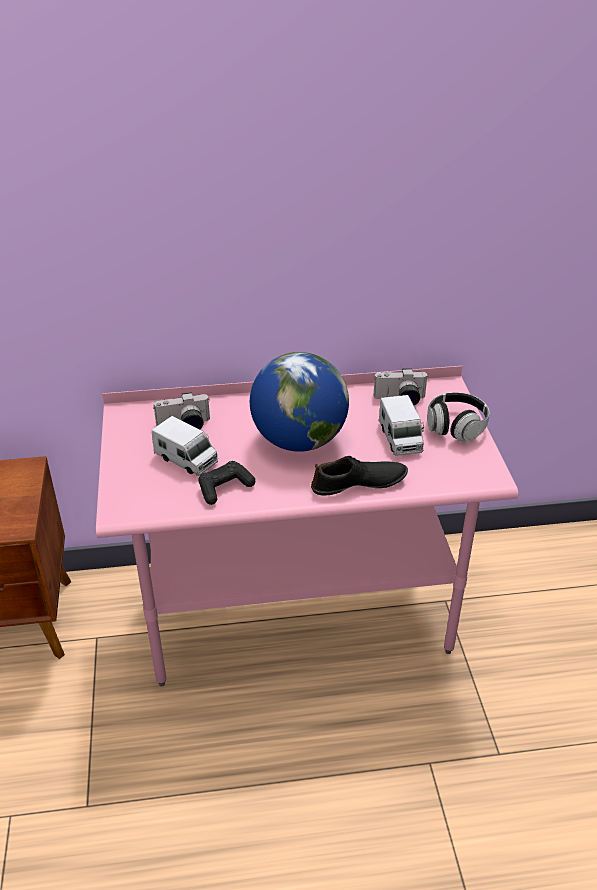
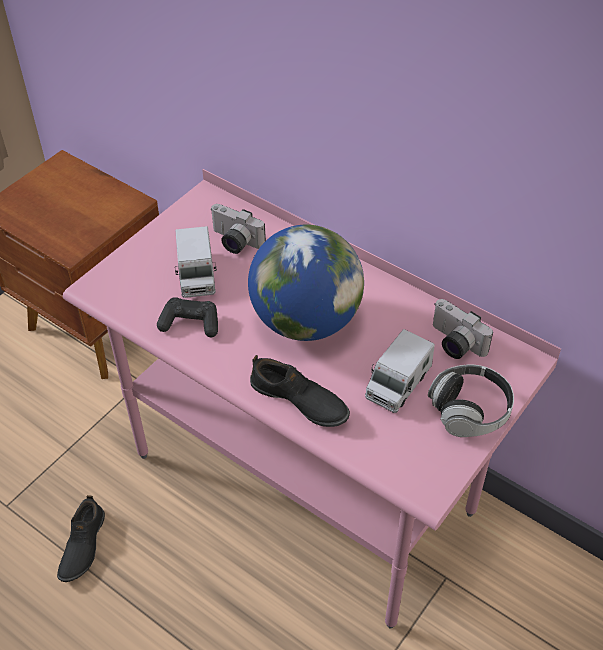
camera: 45 degrees right, 10 degrees up
(187, 779) = (82, 546): none -> black shoe

